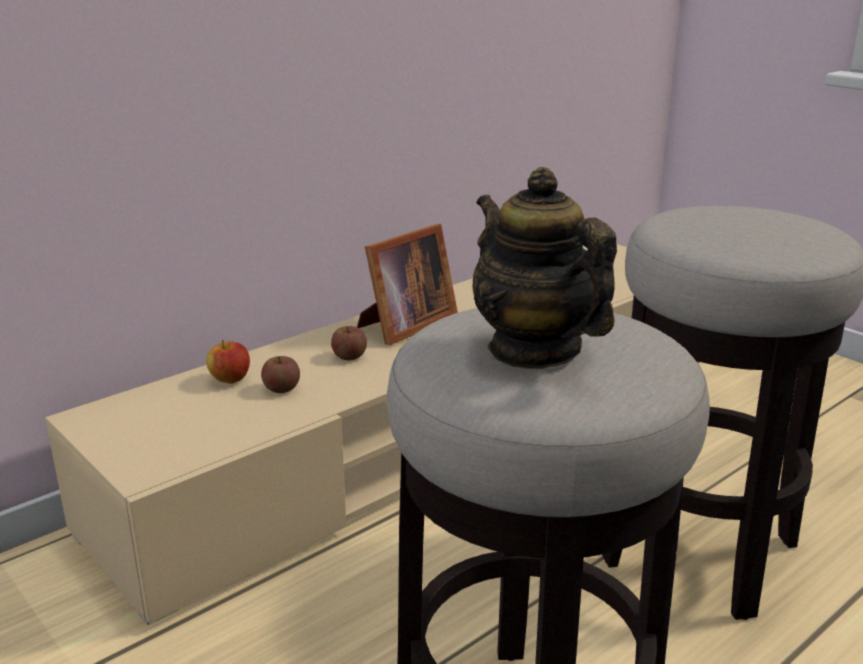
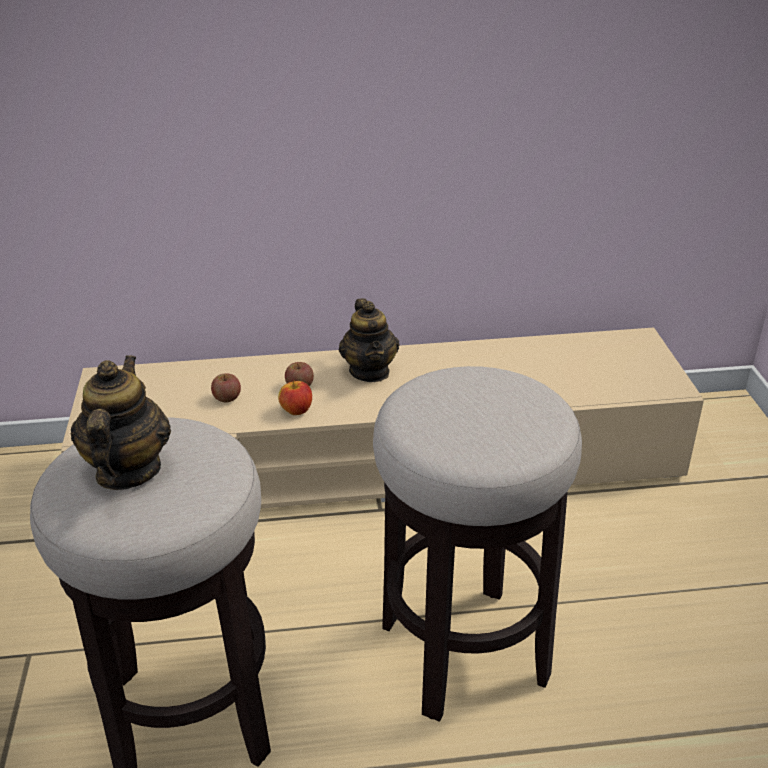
camera: 35 degrees right, 10 degrees up
(230, 380) = (206, 378): apple -> apple (296, 411)
(404, 326) = (370, 371): picture frame -> teapot

